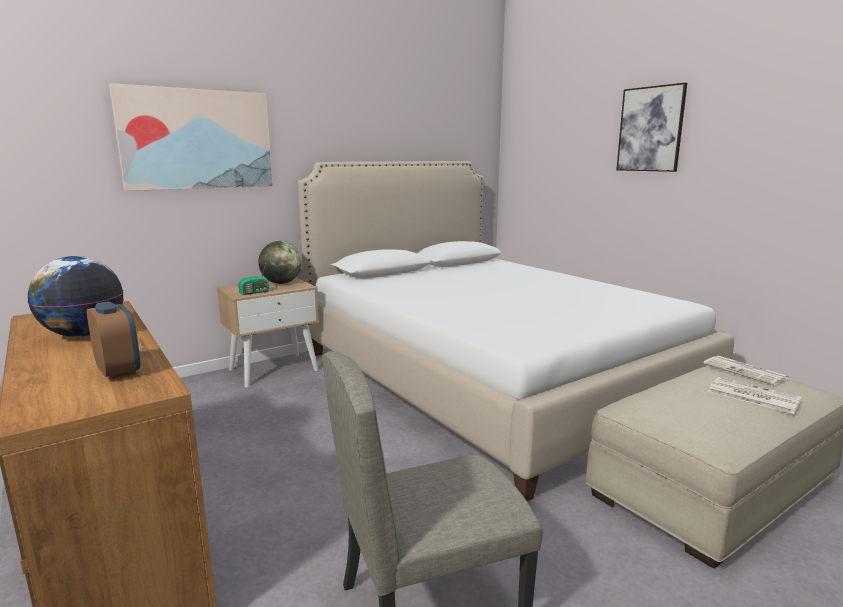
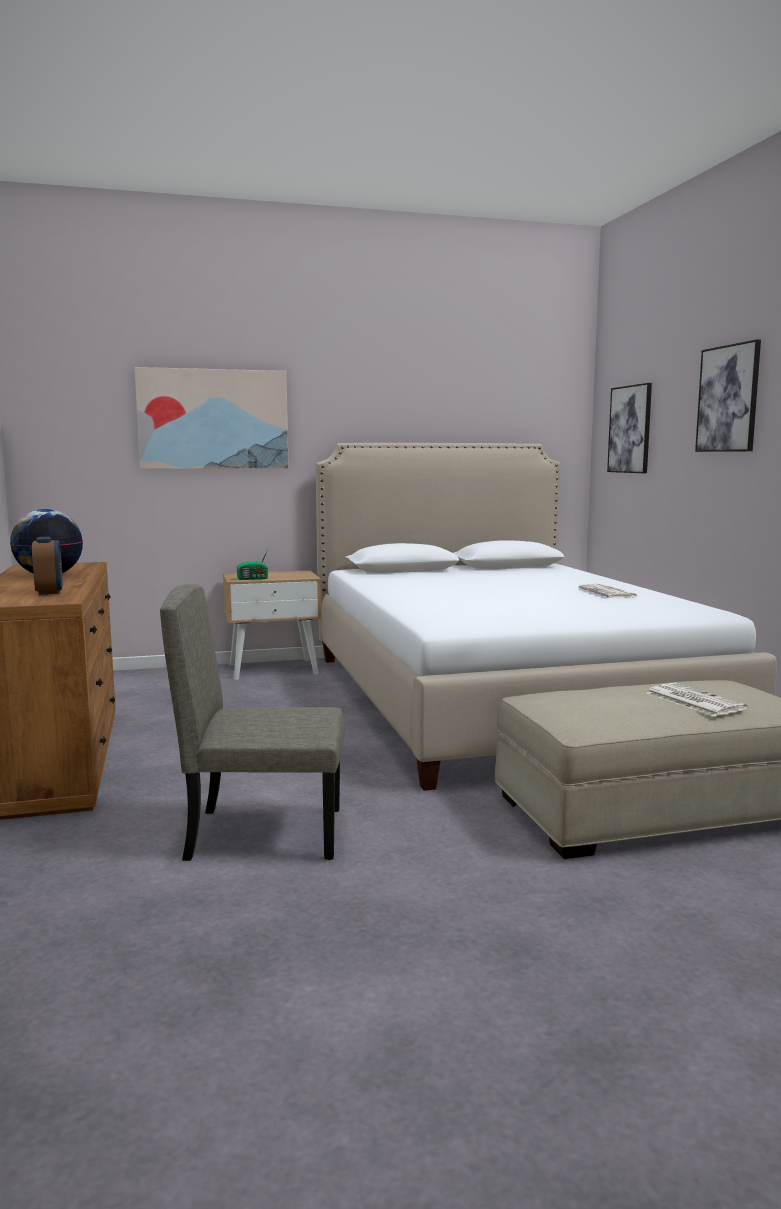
camera: 20 degrees right, 5 degrees down
(281, 283) = (288, 573): globe -> none
(542, 150) = (630, 429): none -> picture
(746, 371) = (730, 685): newspaper -> newspaper (609, 593)

